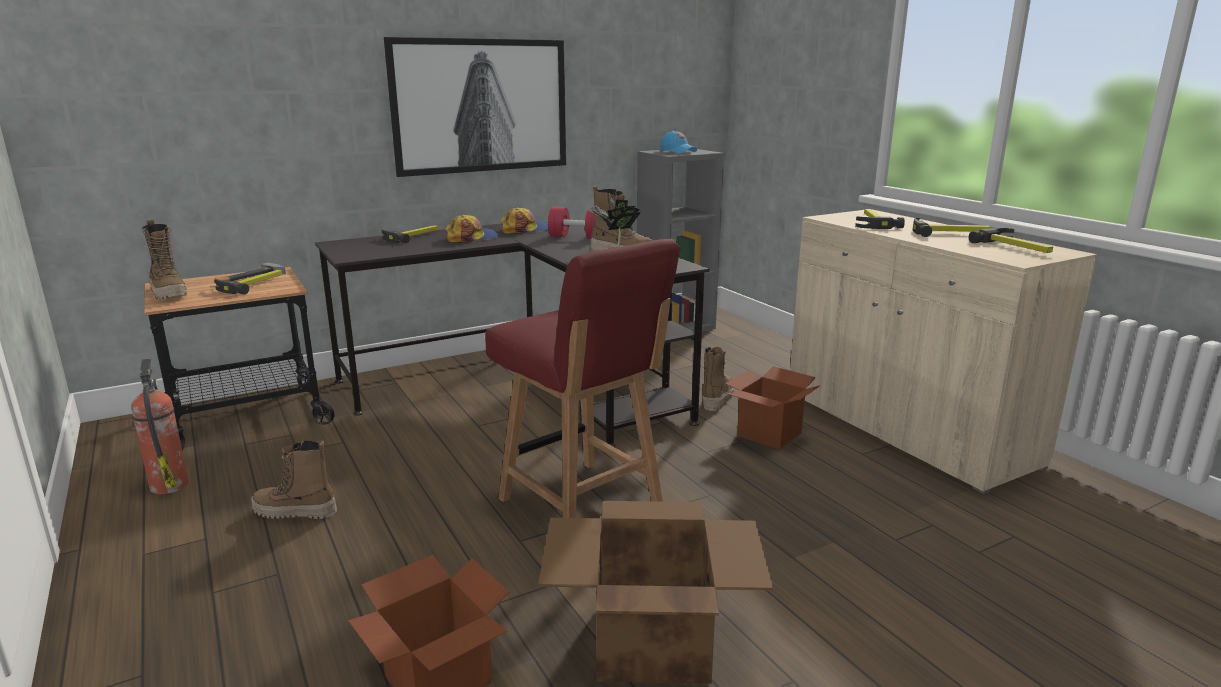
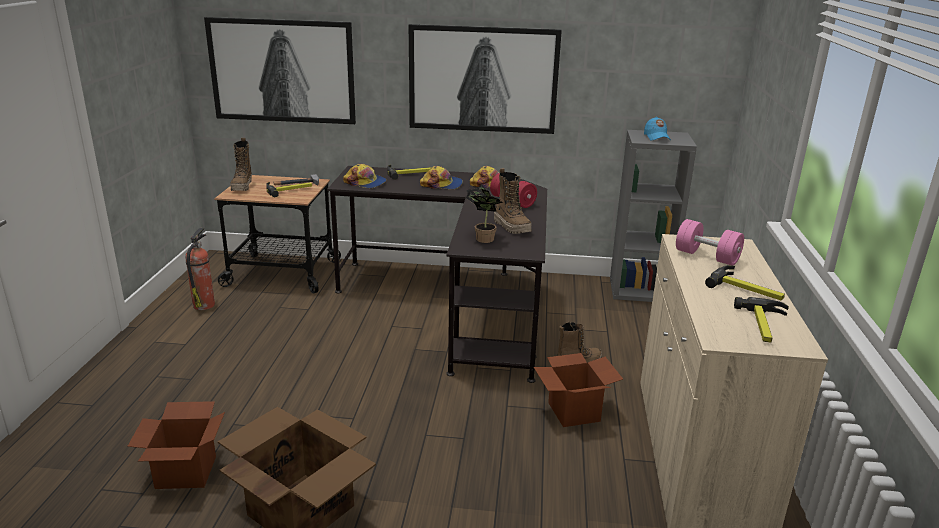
camera: 35 degrees right, 5 degrees up
(194, 114) = (283, 71): none -> picture
(295, 512) = (236, 346): boot -> none
(375, 251) = (365, 183): none -> cap
(582, 505) = (377, 409): red chair -> none
(871, 222) = (706, 256): hammer -> pink dumbbell

